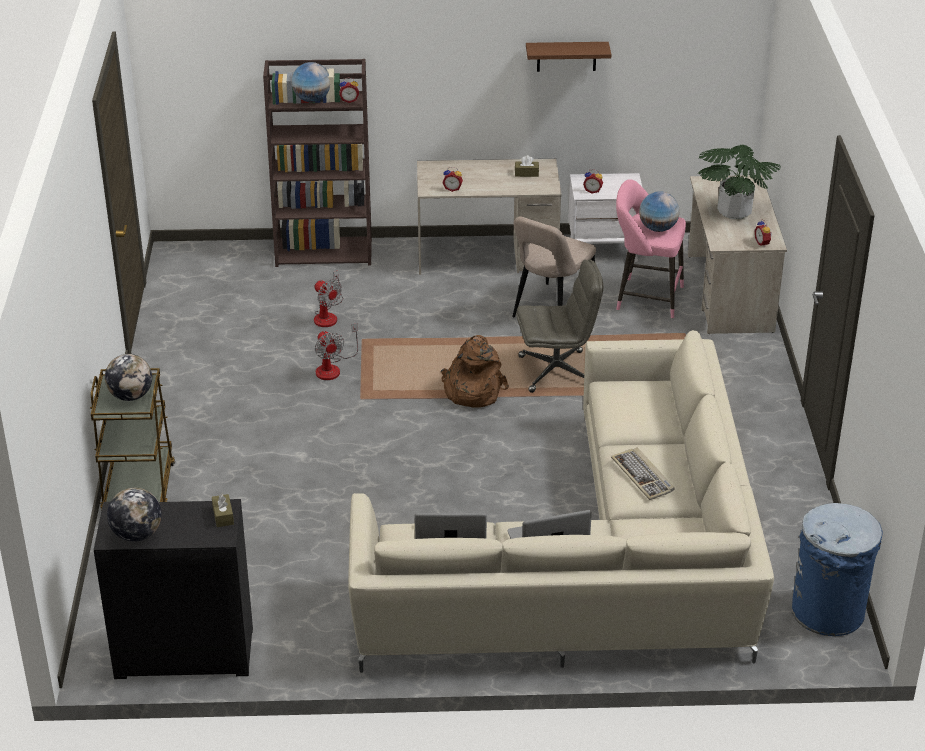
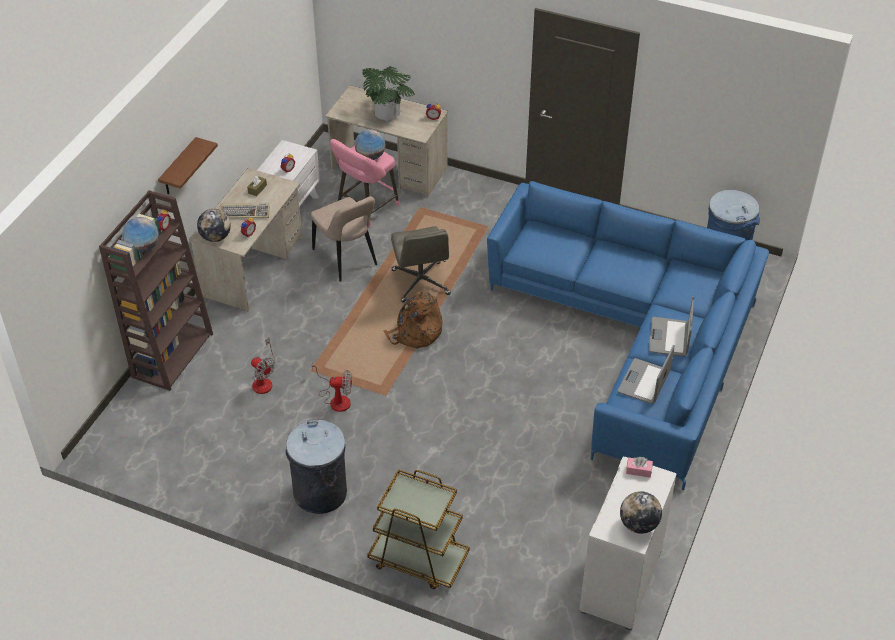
camera: 65 degrees left, 10 degrees up
(131, 396) = (419, 498): globe -> globe (215, 237)
(183, 653) = (622, 581): black cabinet -> white cabinet
(195, 398) = (320, 493): none -> grey trash can
(223, 516) = (638, 470): brown tissue box -> pink tissue box
(327, 315) = (263, 380): fan -> fan turned 60 degrees clockwise
(557, 371) = (421, 283): grey office chair -> grey office chair turned 150 degrees clockwise
(566, 56) = (236, 90): brown shelf -> brown shelf (178, 168)
(596, 567) = (636, 340): beige sofa -> blue sofa
(643, 476) = (624, 271): keyboard -> keyboard (244, 212)

